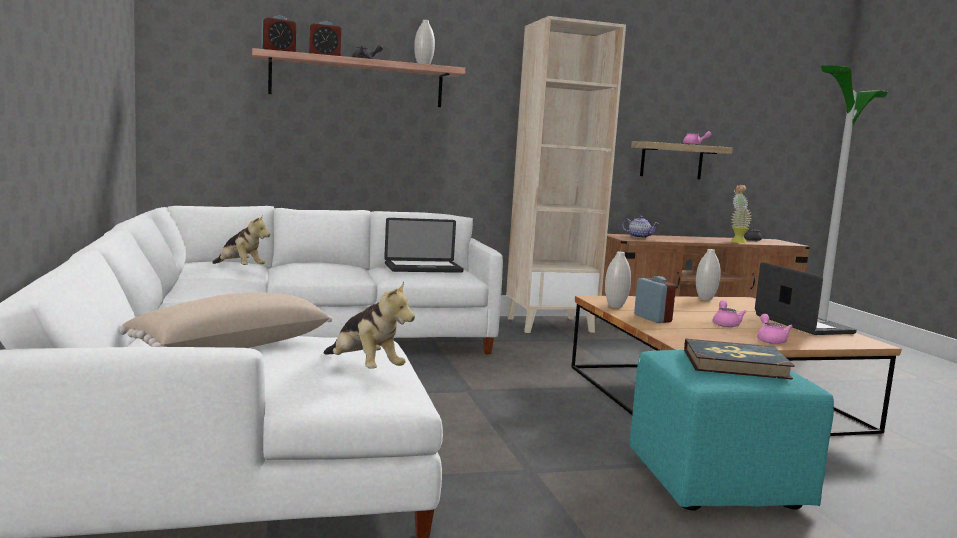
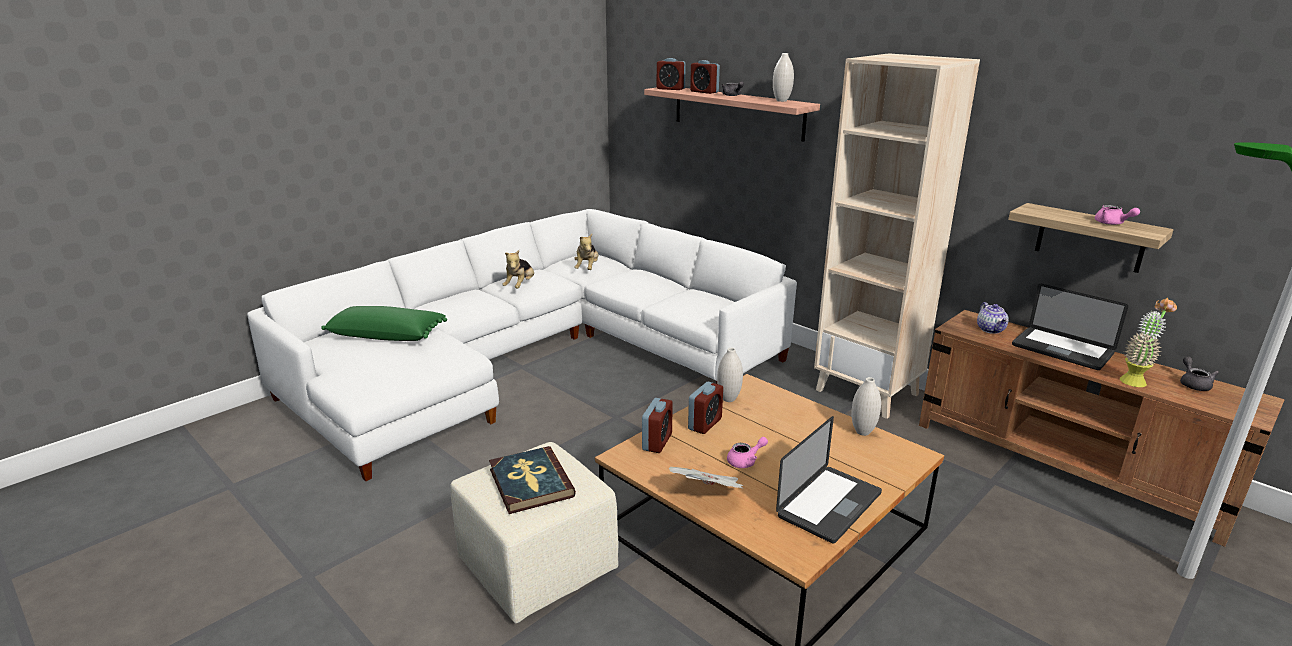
camera: 60 degrees right, 15 degrees up
(230, 347) = (387, 335): beige pillow -> green pillow
(364, 369) = (388, 374): plush toy -> plush toy (520, 286)
(423, 268) = (703, 302): laptop -> laptop (1062, 350)
(670, 333) = (657, 442): none -> alarm clock
(714, 482) = (539, 565): turquoise ottoman -> beige ottoman
(770, 340) = (709, 494): pink teapot -> newspaper

